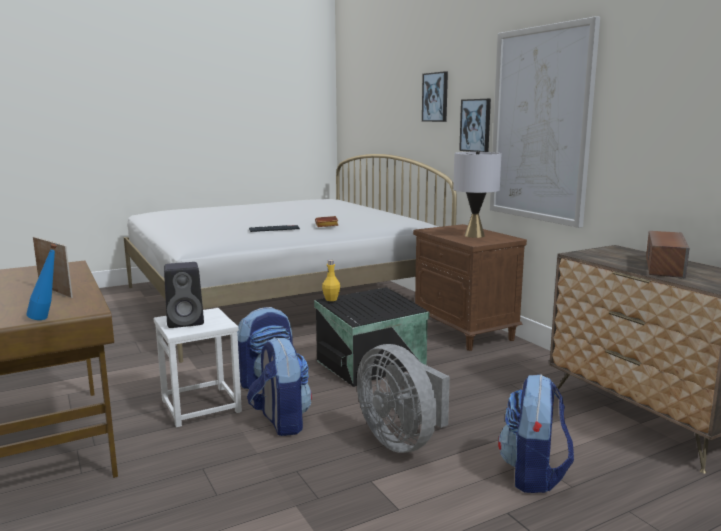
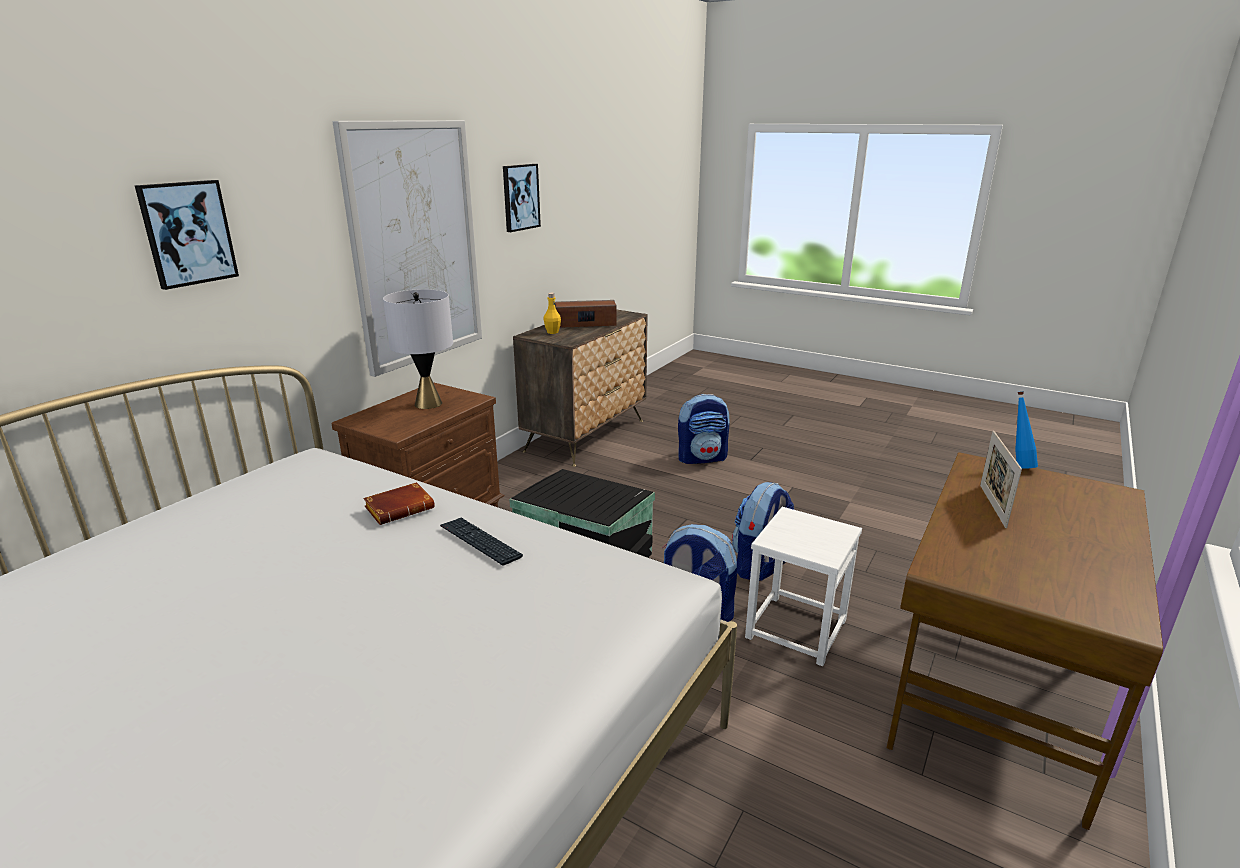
camera: 120 degrees left, 10 degrees up
(186, 321) = (816, 539): black speaker -> none
(331, 299) = (599, 515): yellow bottle -> yellow bottle (552, 332)
(402, 440) = (717, 505): grey fan -> none
(476, 125) = (310, 267): picture -> picture (520, 197)

